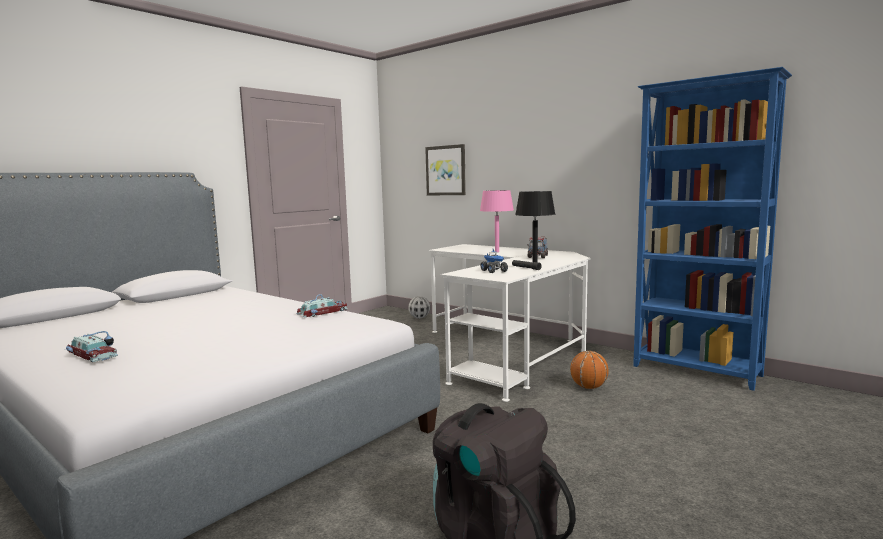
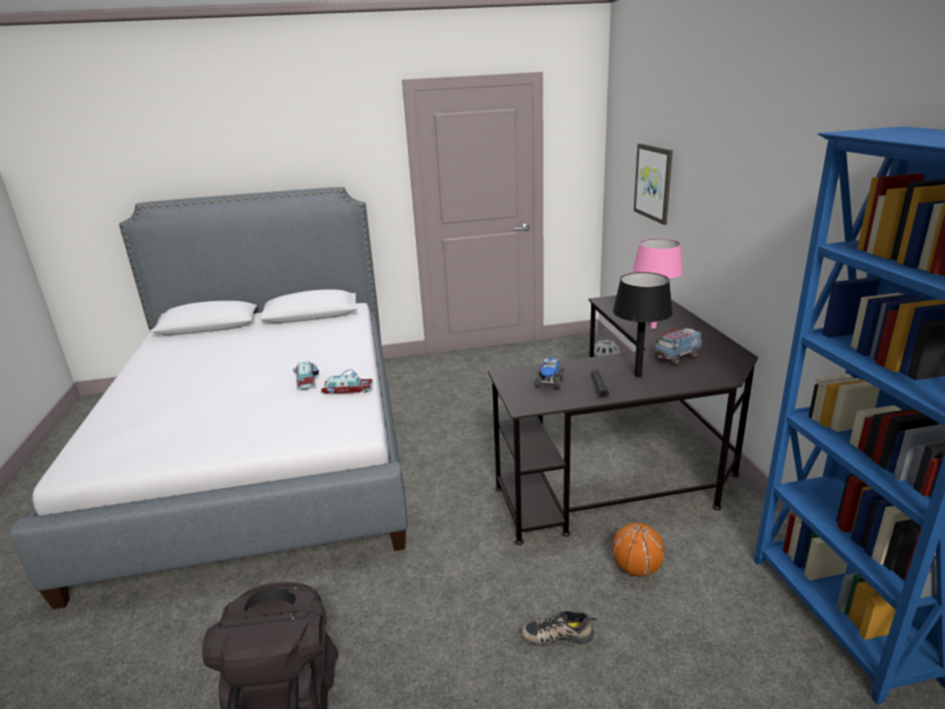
camera: 40 degrees right, 15 degrees up
(93, 354) = (145, 398): toy car -> toy car (307, 379)
(508, 350) = (630, 461): white desk -> black desk
(597, 425) = (558, 634): none -> shoe

